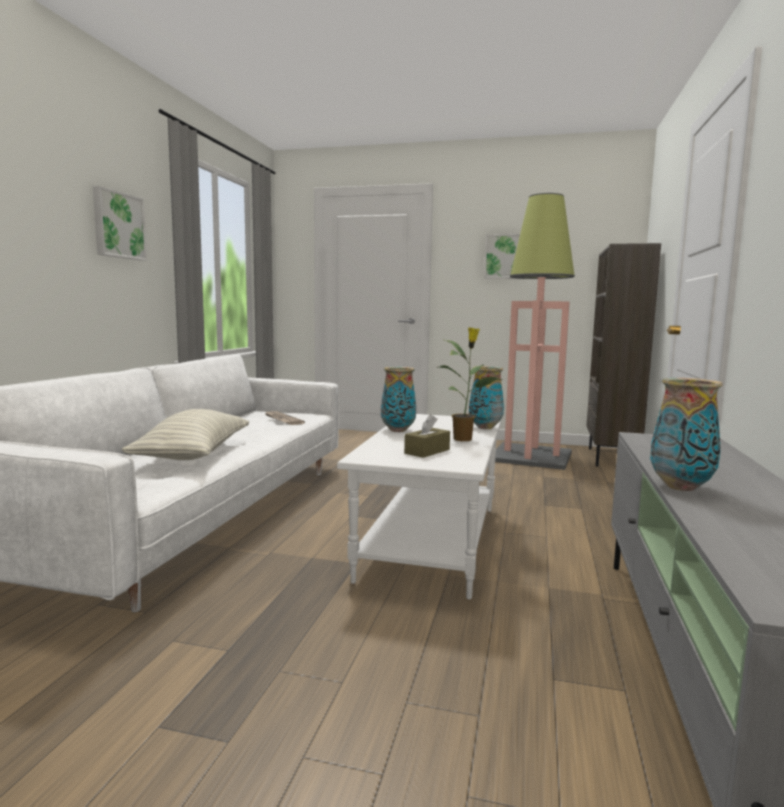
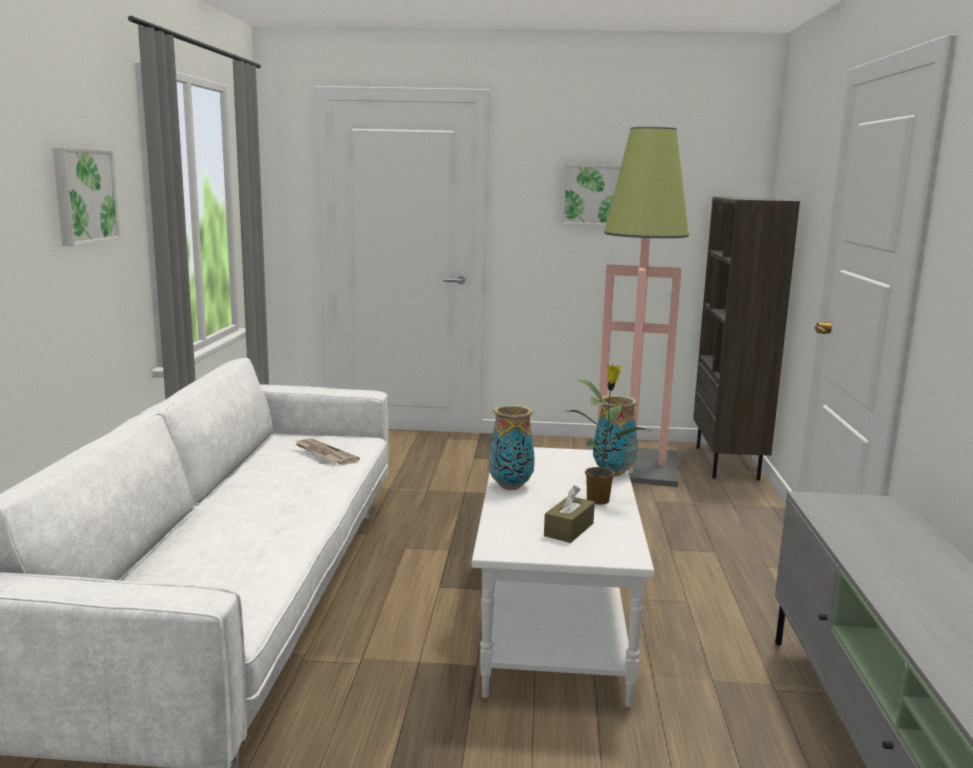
camera: 10 degrees left, 5 degrees up
(193, 455) = (249, 539): pillow -> none
(680, 487) = (892, 600): vase -> none

